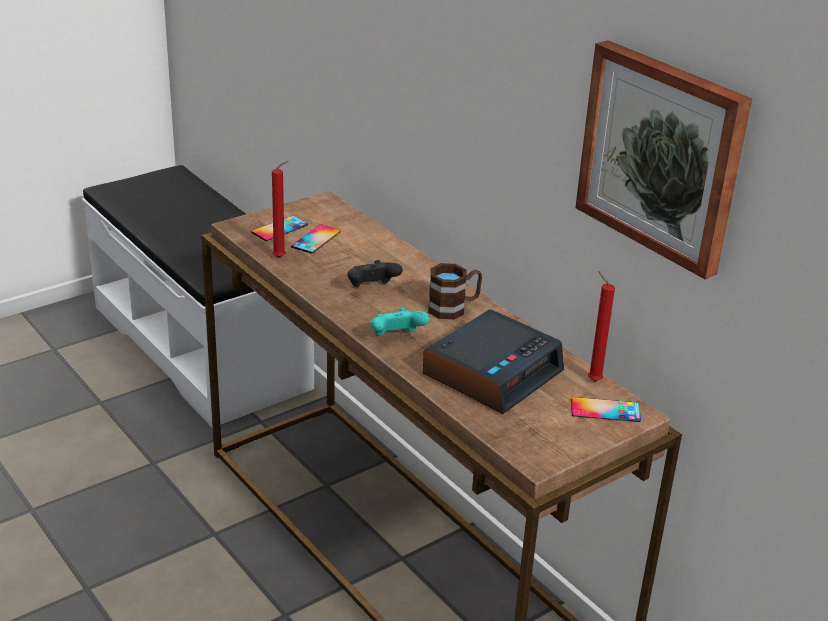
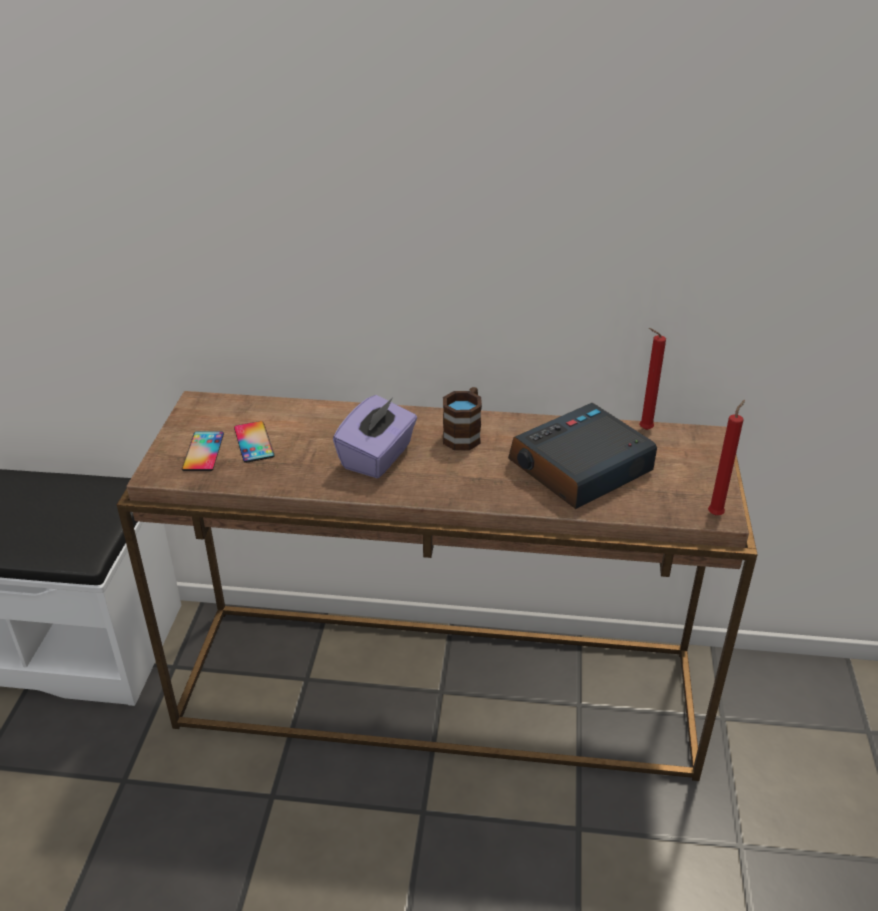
camera: 45 degrees left, 5 degrees up
(281, 257) = (254, 477): red candle -> red candle (716, 514)
(372, 288) = (378, 457): black game controller -> purple tissue box
(396, 338) = (470, 487): turquoise game controller -> none
(492, 373) = (580, 468): alarm clock -> alarm clock turned 120 degrees counterclockwise
(605, 410) = (688, 446): phone -> none
(662, 156) = (680, 198): picture -> none

